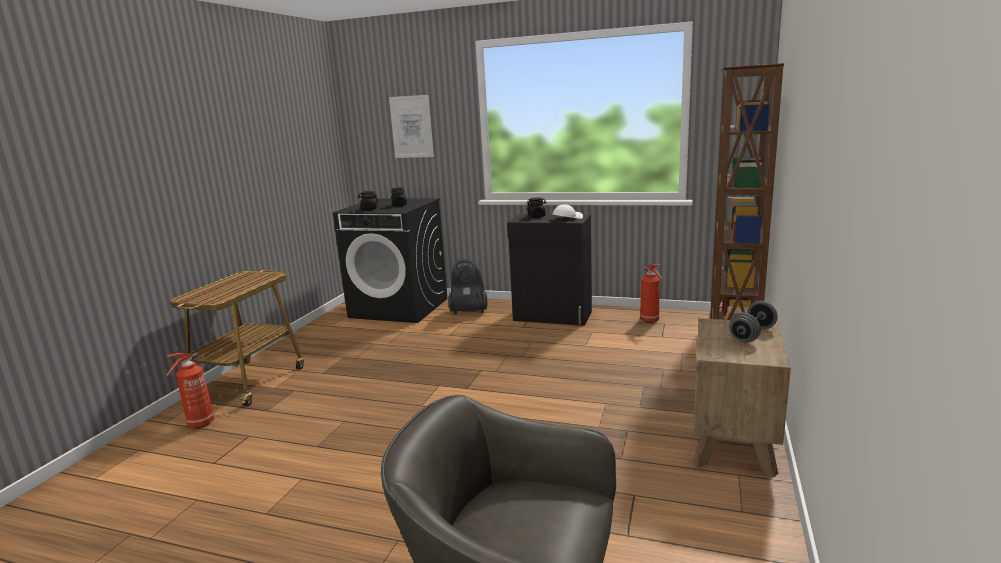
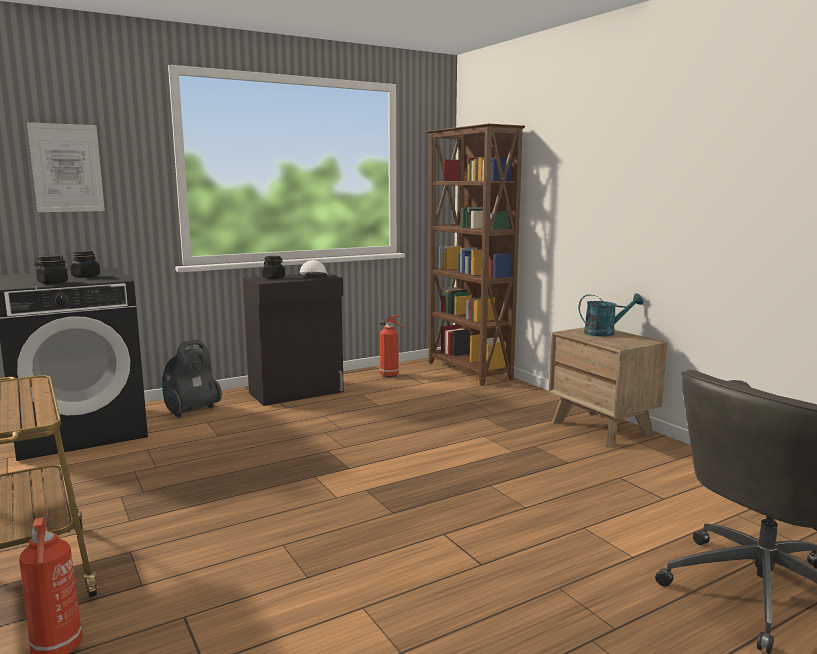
camera: 50 degrees left, 5 degrees down
(752, 335) = (605, 333): grey dumbbell -> turquoise watering can

